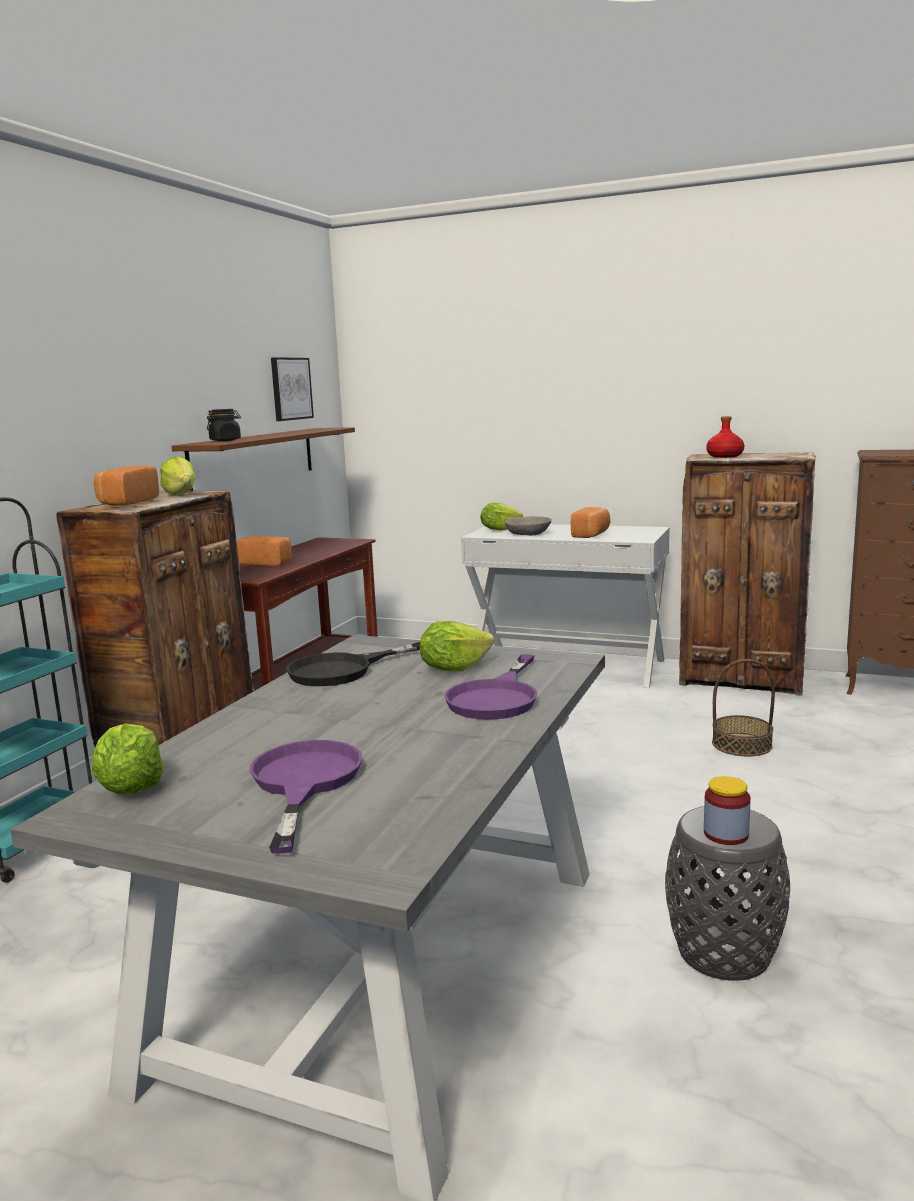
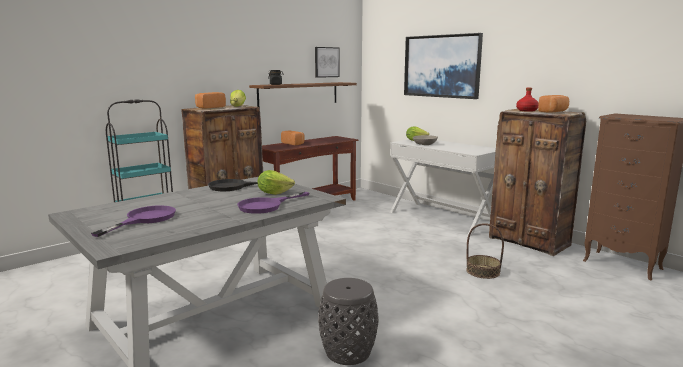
camera: 25 degrees right, 0 degrees up
(131, 788) = (97, 210): lettuce -> none
(526, 387) = (442, 66): none -> picture
(592, 534) = (455, 148): bread -> bread (554, 111)
(726, 834) = (340, 290): jar -> none

